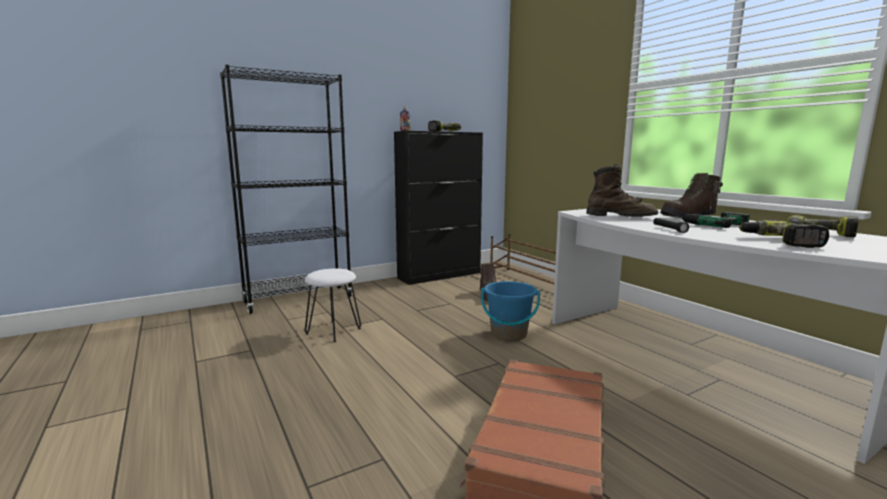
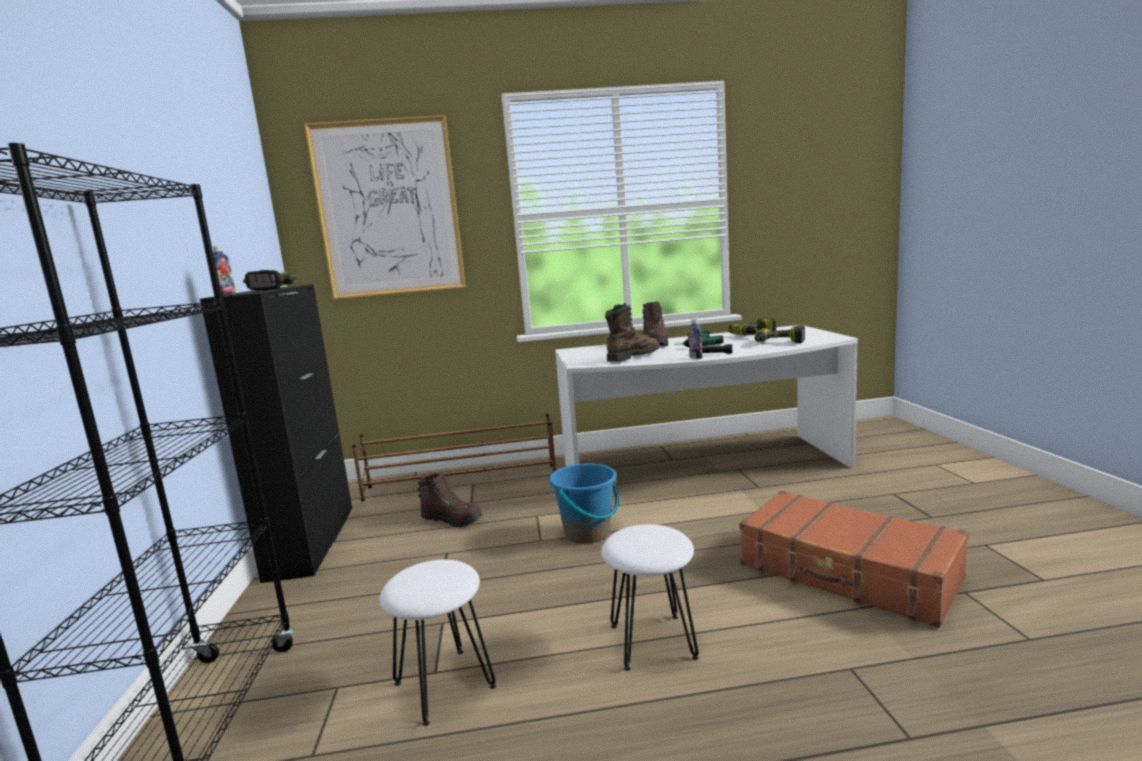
camera: 65 degrees left, 0 degrees up
(388, 376) = (653, 641): none -> white stool
(555, 84) = (388, 209): none -> picture
(642, 227) = (696, 357): none -> bottle

